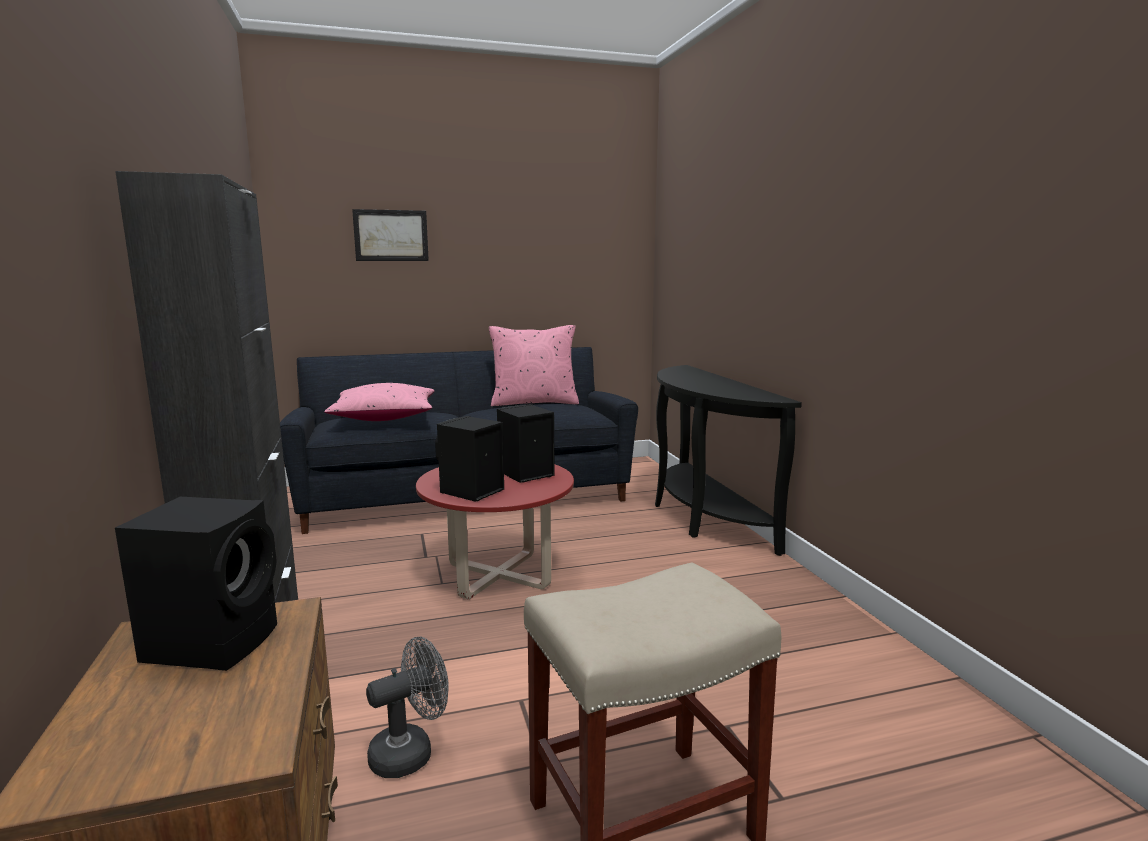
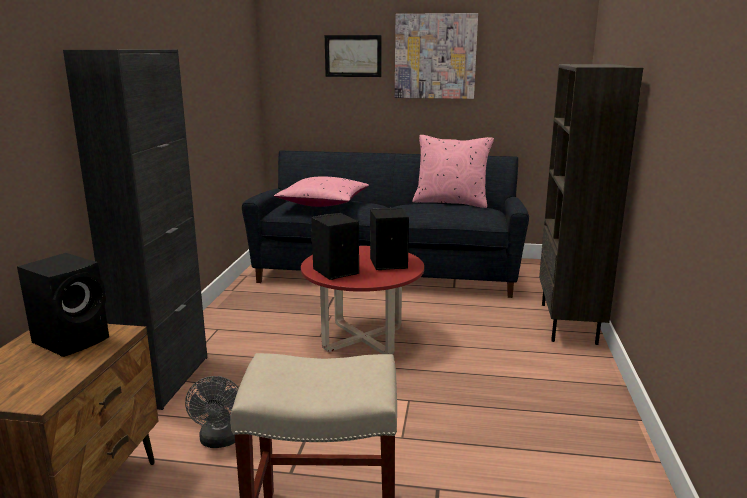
camera: 25 degrees right, 5 degrees up
(410, 752) = (220, 441): grey fan -> grey fan turned 90 degrees clockwise
(491, 237) = (435, 56): none -> picture
(701, 517) = (569, 323): black console table -> brown bookcase

